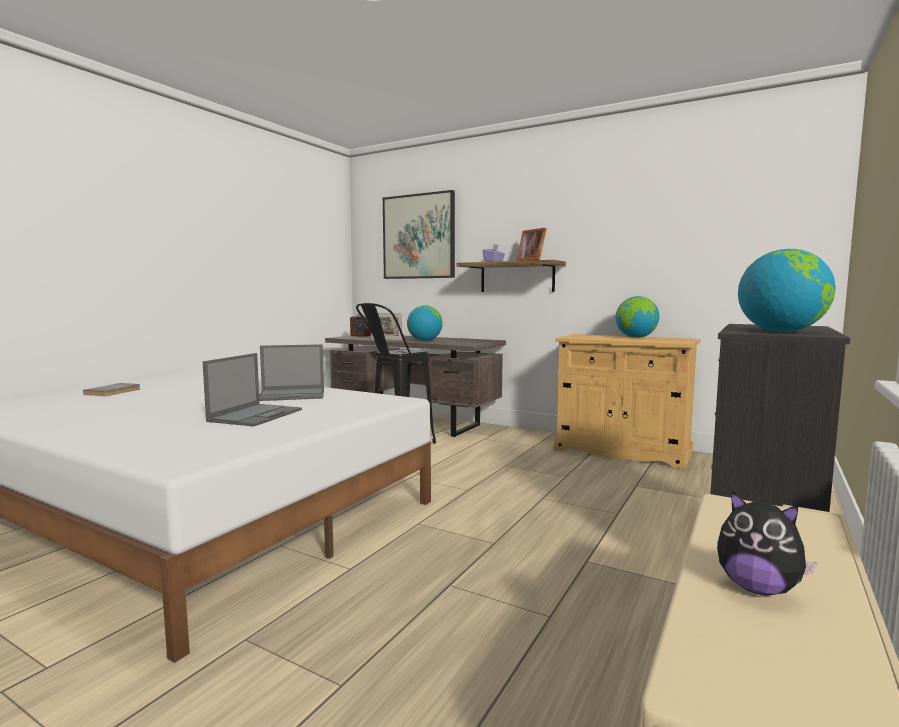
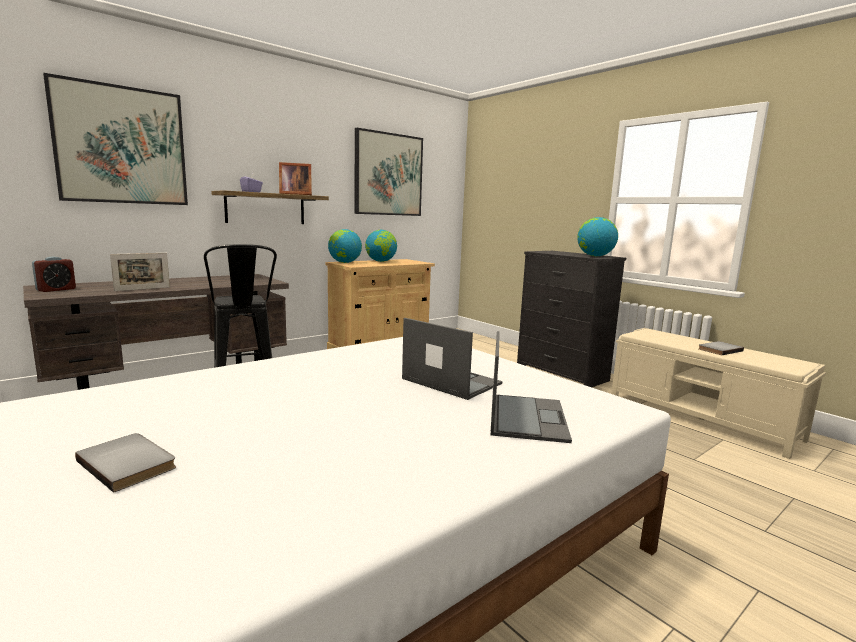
camera: 70 degrees left, 5 degrees up
(292, 395) = (351, 364): laptop -> laptop (526, 417)
(424, 340) = (201, 284): globe -> globe (344, 262)
(676, 224) = (388, 174): none -> picture
(758, 588) = (718, 349): plush toy -> grey book

